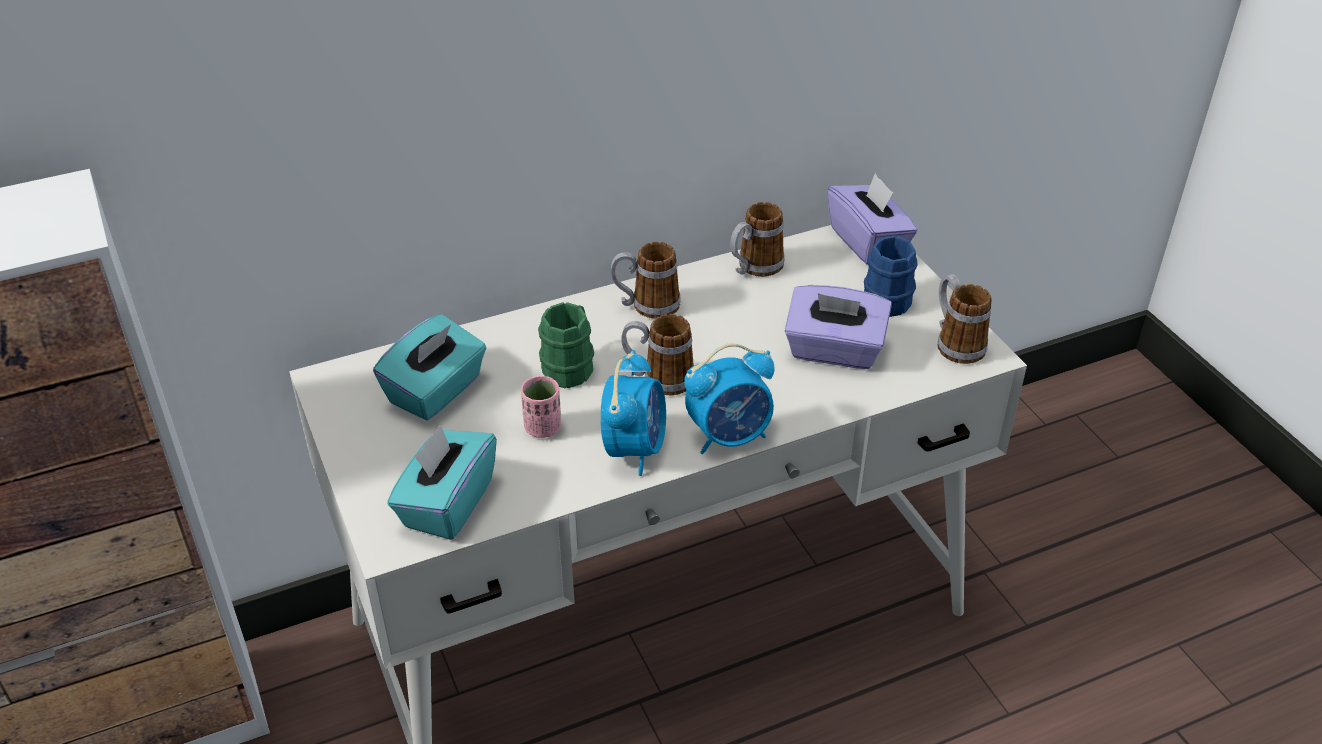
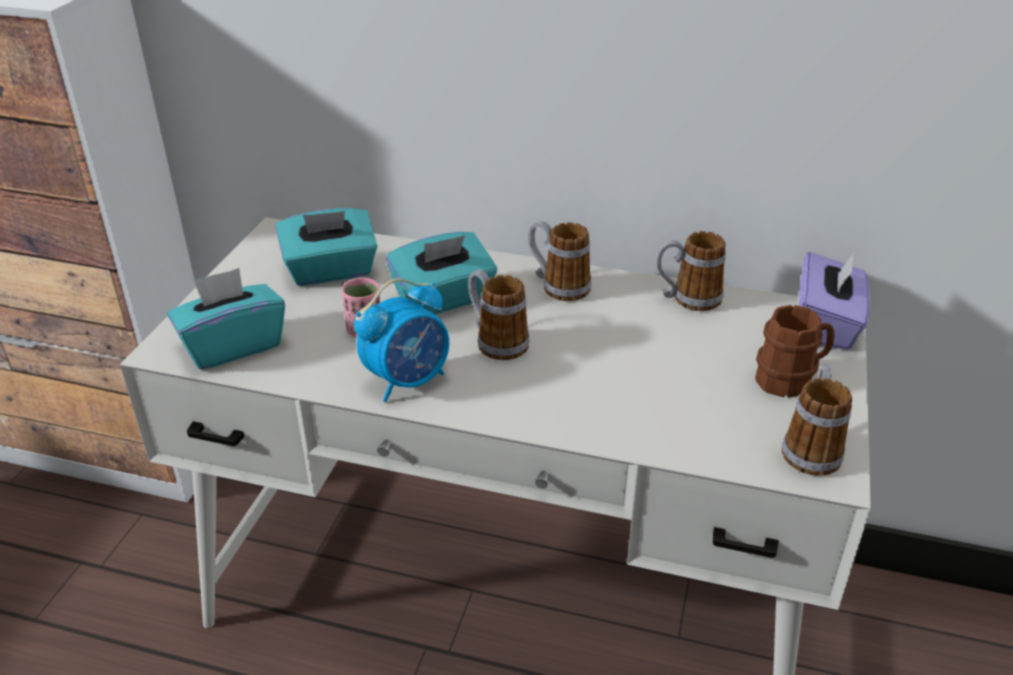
camera: 40 degrees right, 5 degrees down
(571, 365) = (444, 299): green mug -> turquoise tissue box
(729, 436) = (493, 412): alarm clock -> none
(834, 351) = (676, 394): purple tissue box -> none
(890, 297) = (791, 378): blue mug -> brown mug

